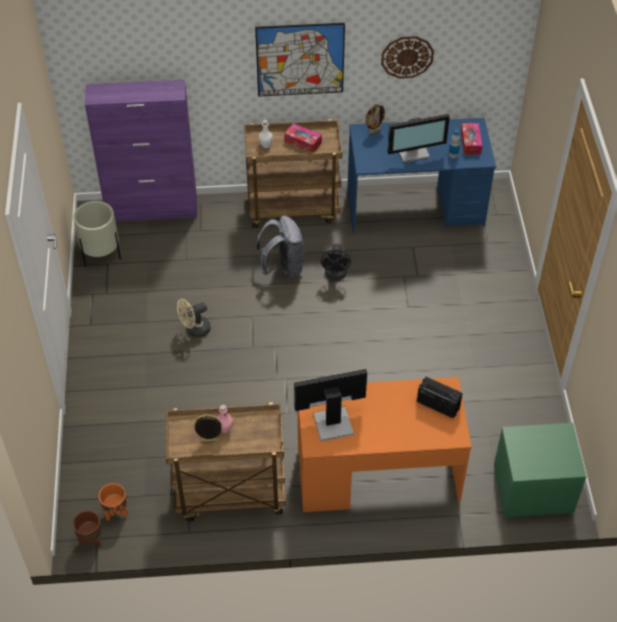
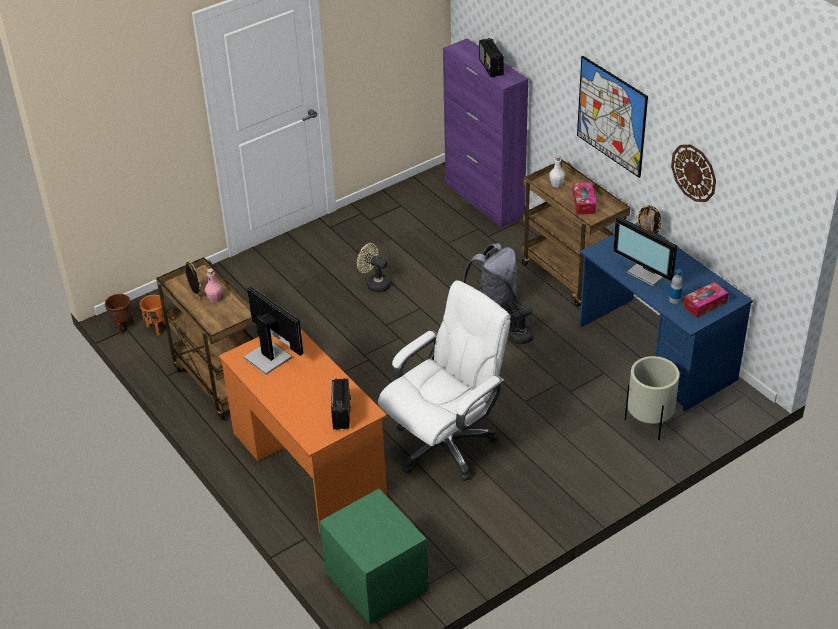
camera: 60 degrees right, 10 degrees down
(101, 255) = (407, 198): beige planter -> beige planter (649, 423)
(147, 92) = (491, 68): none -> radio
(419, 377) = (445, 444): none -> white office chair

